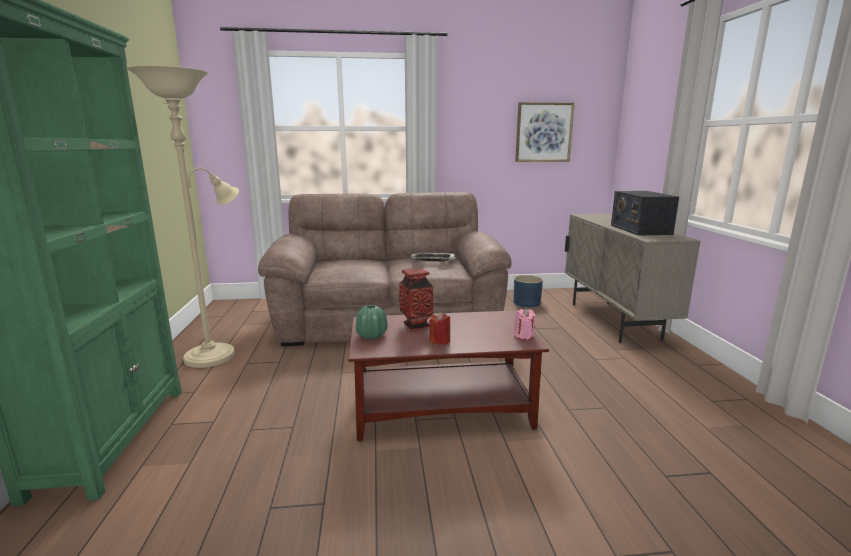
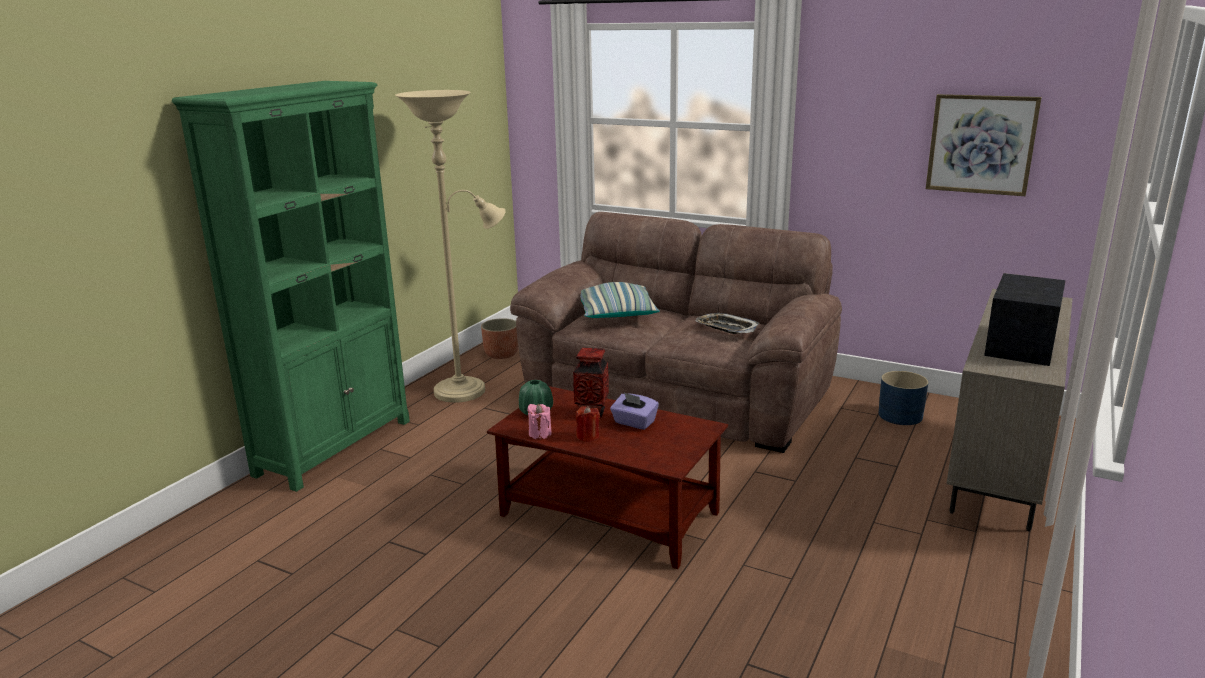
camera: 35 degrees right, 5 degrees up
(221, 323) = (502, 354): none -> planter
(344, 265) = (617, 315): none -> pillow
(457, 324) = (634, 423): none -> purple tissue box
(523, 335) = (680, 456): pink candle -> pink candle (540, 434)

